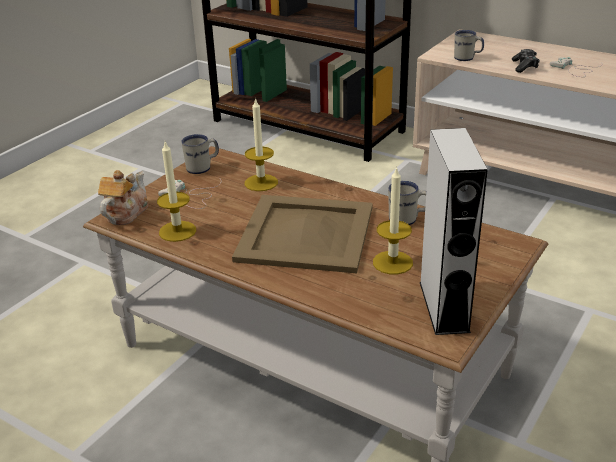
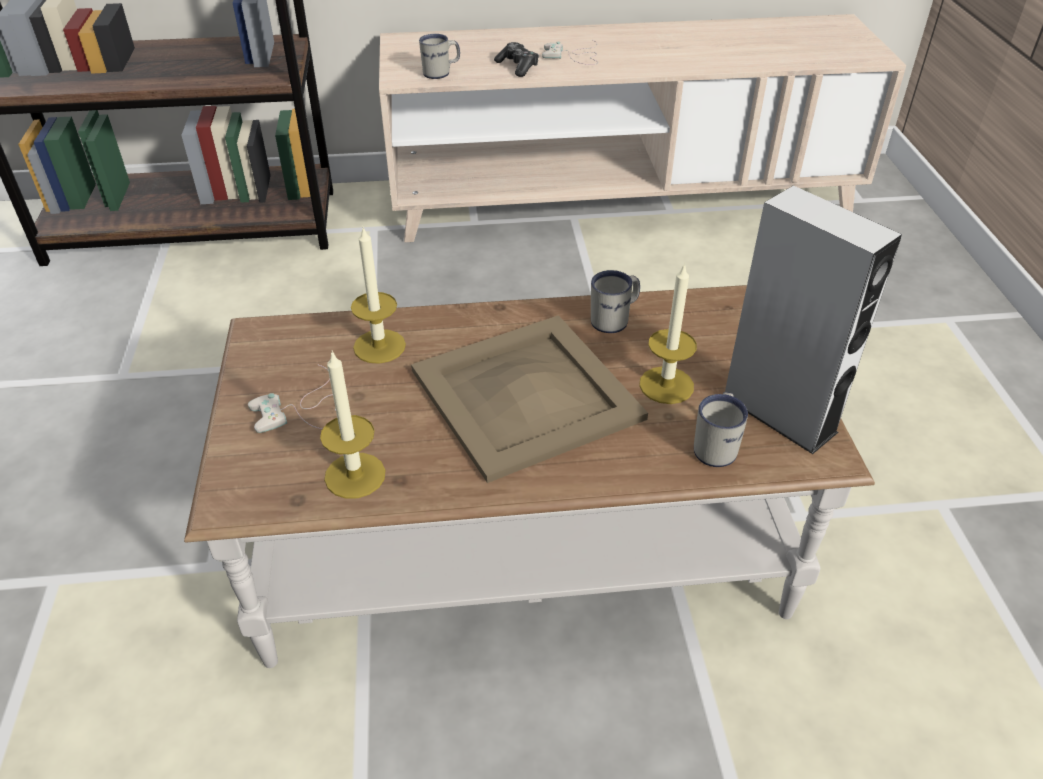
camera: 40 degrees left, 10 degrees up
(125, 213) = (238, 486): teapot -> none
(203, 167) = (267, 358): white mug -> white mug (717, 446)

